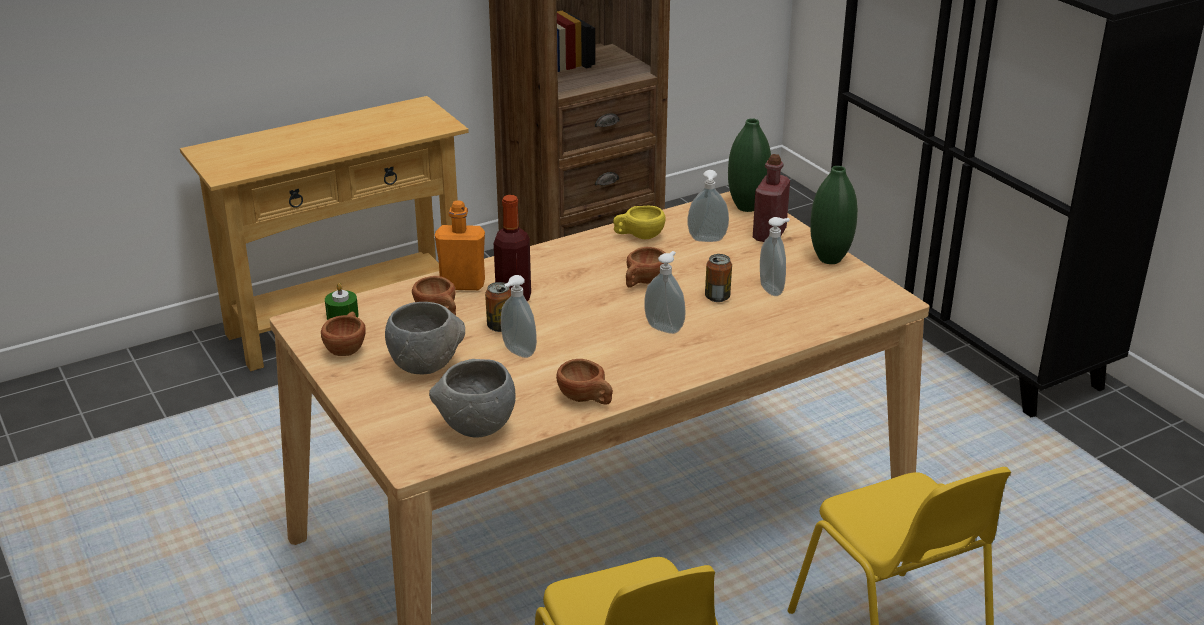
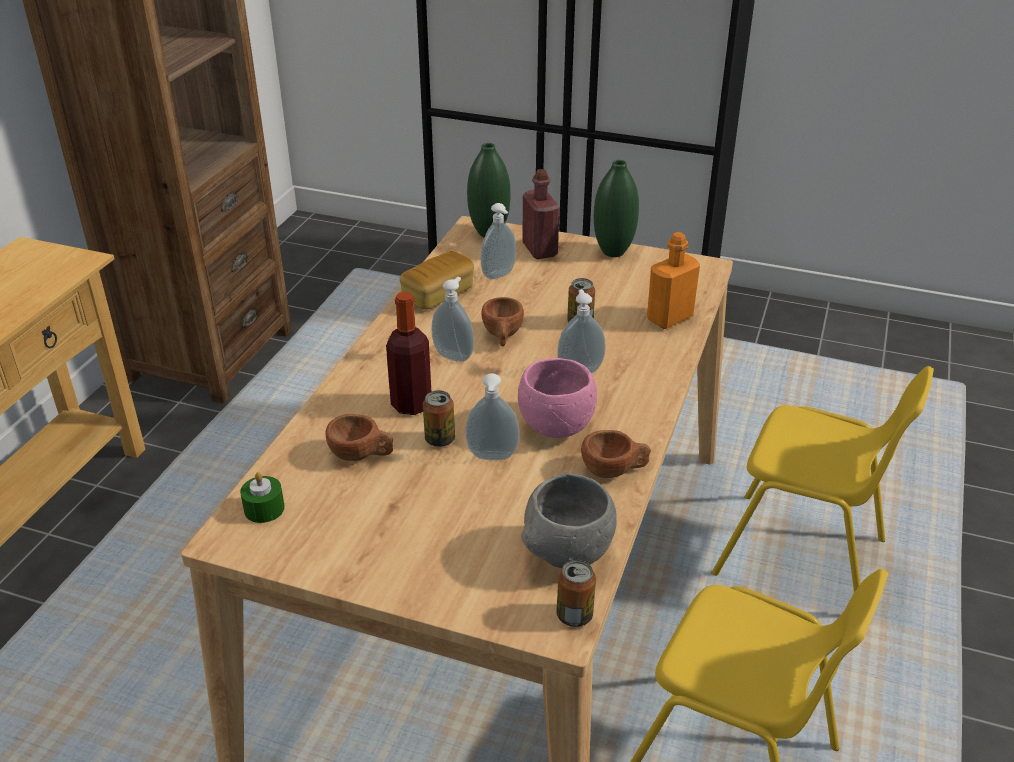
camera: 40 degrees left, 5 degrees up
(347, 348) = (319, 541): brown cup -> none
(426, 367) = (429, 519): grey bowl -> none
(431, 461) = (574, 615): none -> can
(462, 284) = (343, 414): orange bottle -> orange bottle (669, 318)
(588, 355) = (556, 427): none -> pink bowl
(639, 236) = (438, 295): yellow cup -> bread
(773, 289) = (610, 296): soap dispenser -> soap dispenser (454, 355)

